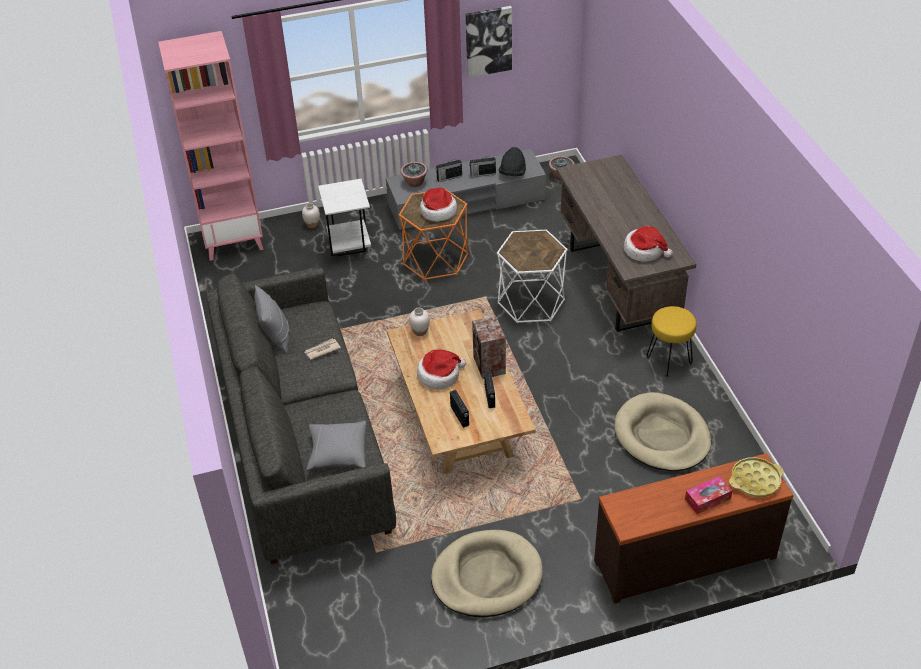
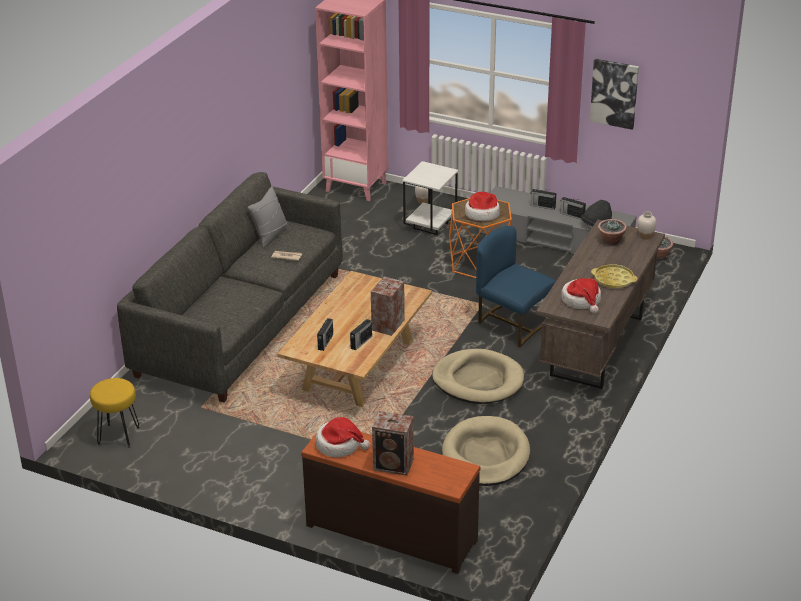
camera: 40 degrees right, 10 degrees down
(338, 452) = (216, 316): grey pillow -> none
(415, 183) = (512, 198): potted plant -> potted plant (611, 241)
(420, 332) = (370, 282): white vase -> white vase (645, 236)
(440, 375) = (347, 313): hat -> hat (339, 445)
(487, 576) = (248, 461): beige dog bed -> beige dog bed (478, 380)
(531, 301) = (512, 324): white side table -> blue chair
(668, 360) = (562, 414): yellow stool -> yellow stool (118, 435)
(707, 499) = (394, 465): tissue box -> speaker
(755, 481) = (444, 475): yellow tray -> yellow tray (613, 280)

